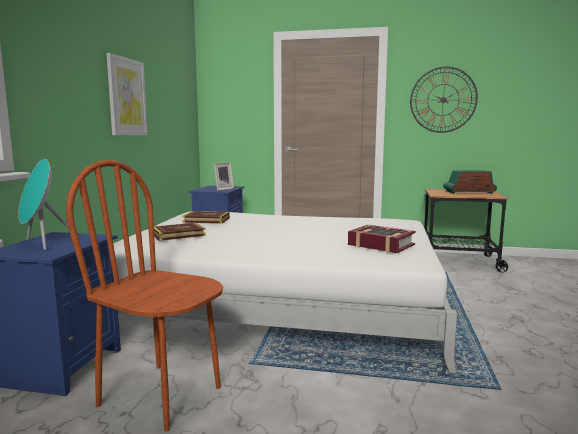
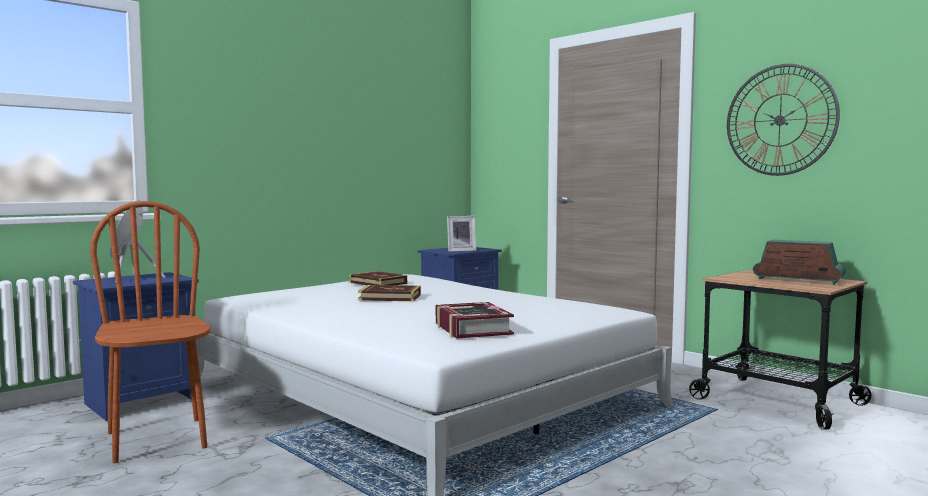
camera: 35 degrees right, 5 degrees down
(126, 97) = (323, 137): picture -> none
(178, 235) = (313, 293): book -> book (390, 297)

